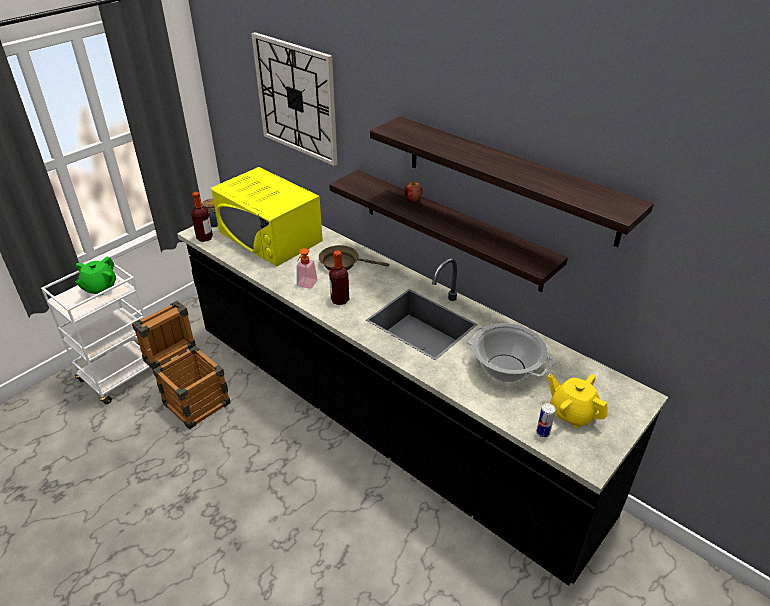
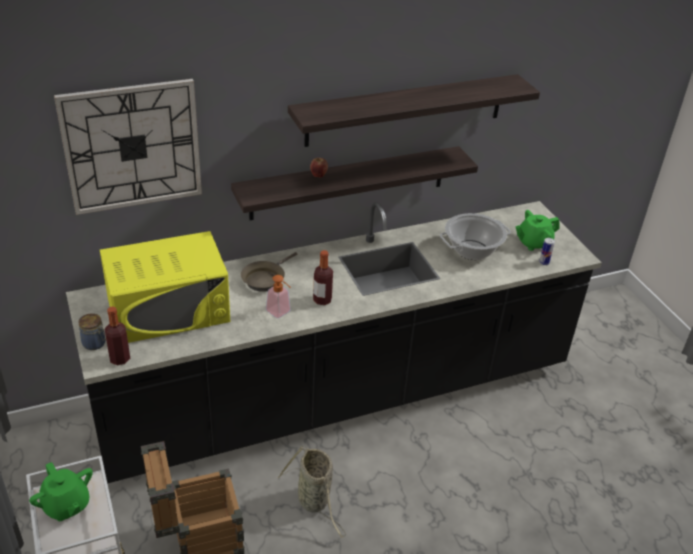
camera: 65 degrees left, 0 degrees up
(258, 450) = (314, 502): none -> basket
(572, 413) = (533, 243): yellow teapot -> green teapot

